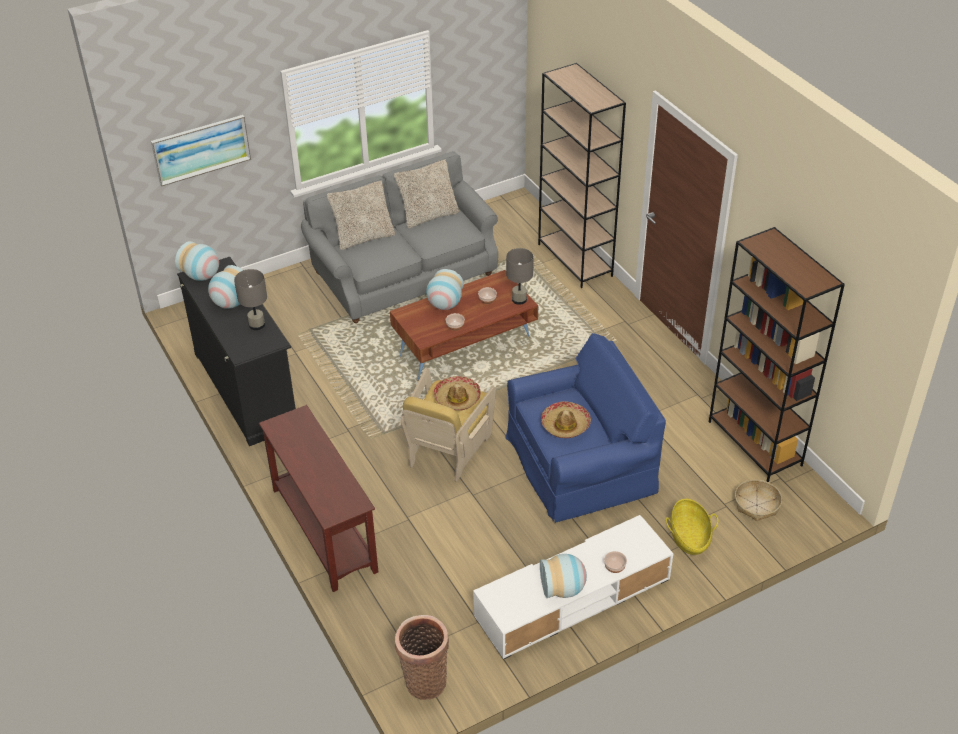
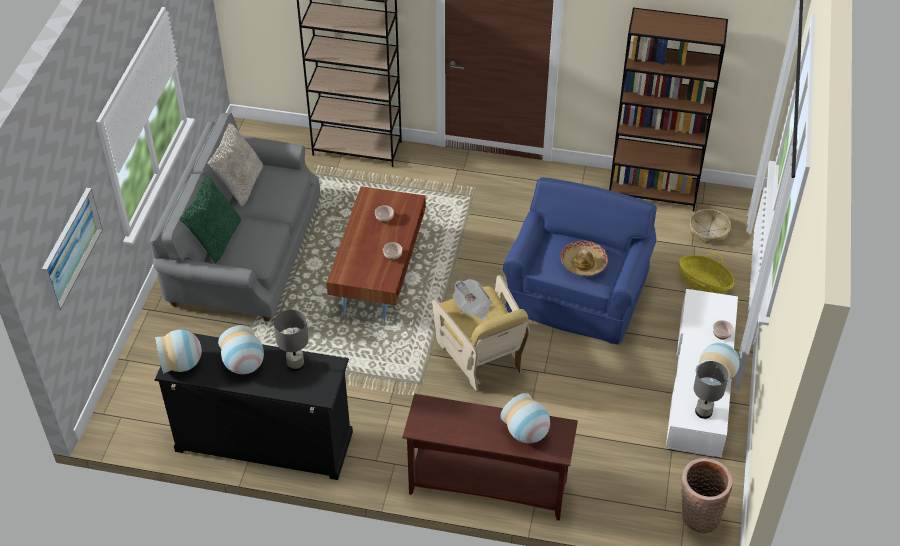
camera: 50 degrees left, 5 degrees up
(363, 236) = (216, 238): beige pillow -> green pillow
(444, 305) = (359, 246): vase -> vase (527, 433)
(457, 398) = (472, 306): hat -> newspaper
(519, 299) = (406, 200): grey table lamp -> grey table lamp (703, 411)

